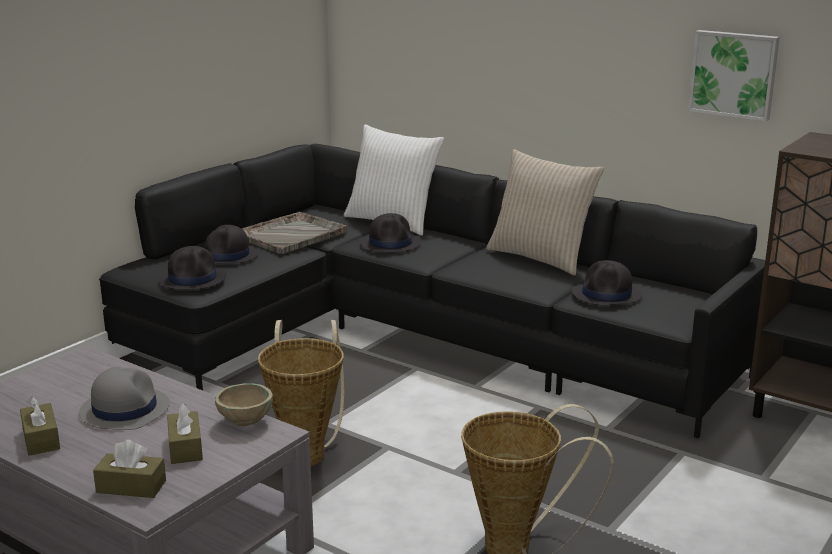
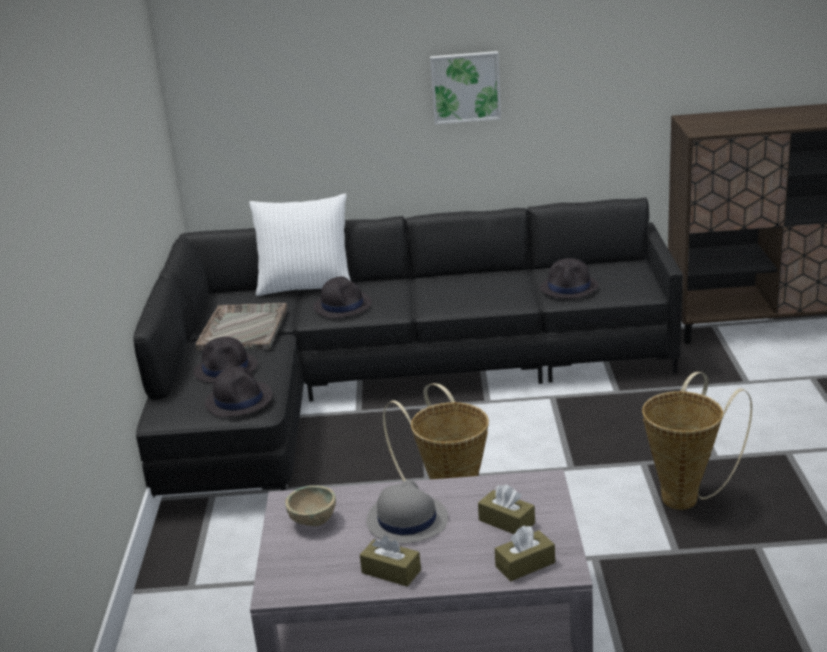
camera: 35 degrees left, 5 degrees up
(246, 422) = (510, 484): beige bowl -> beige bowl (313, 521)
(540, 258) = (475, 275): beige pillow -> none
(734, 74) = (602, 82): picture -> picture (465, 87)

